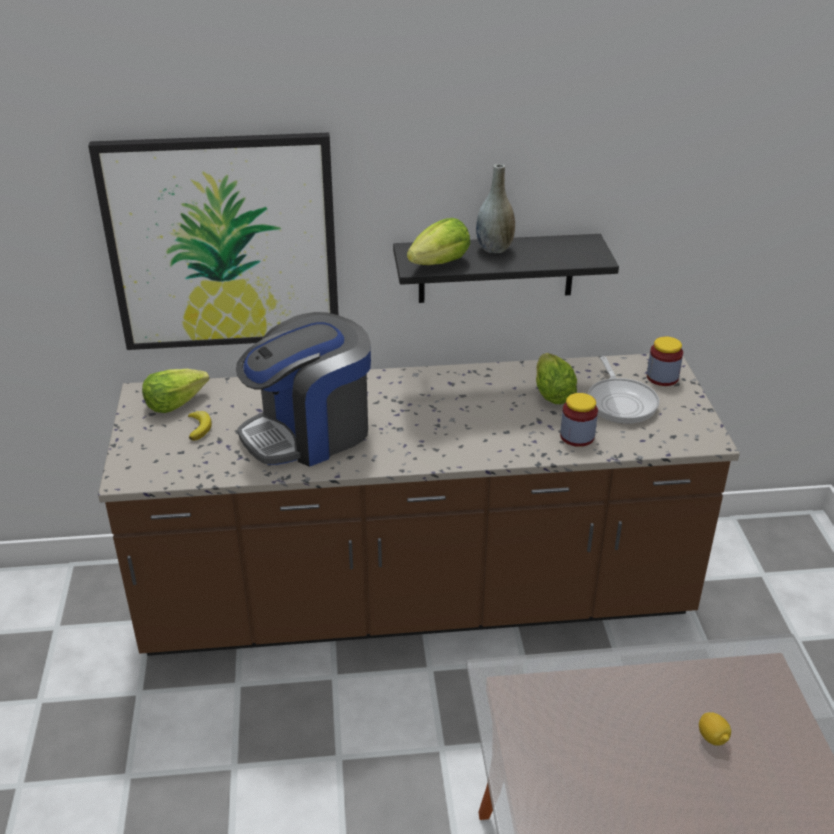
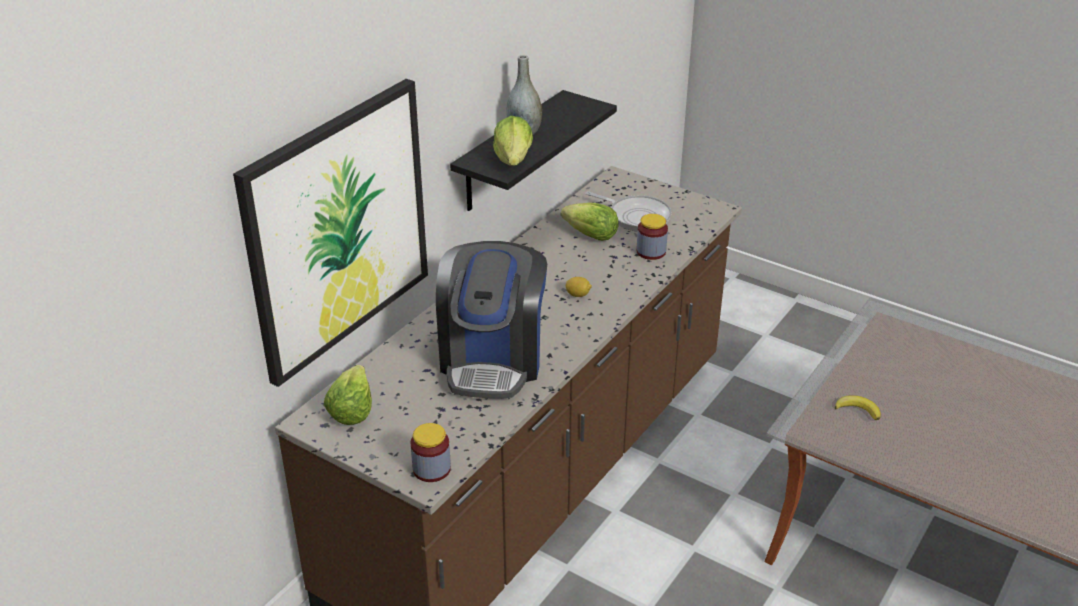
camera: 50 degrees left, 0 degrees up
(199, 427) = (408, 411): banana -> banana (858, 409)
(662, 377) = (630, 187): jar -> jar (431, 469)
(712, 737) = (923, 373): lemon -> lemon (578, 295)

